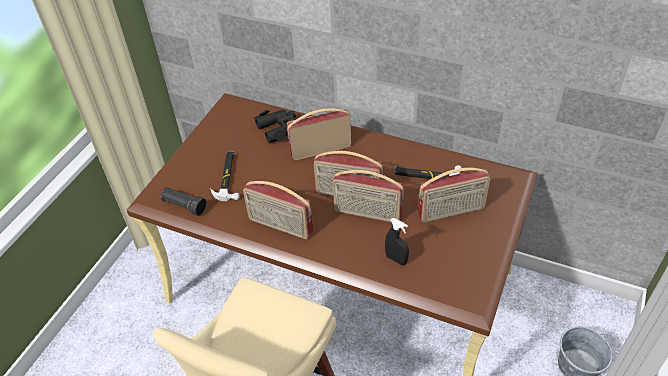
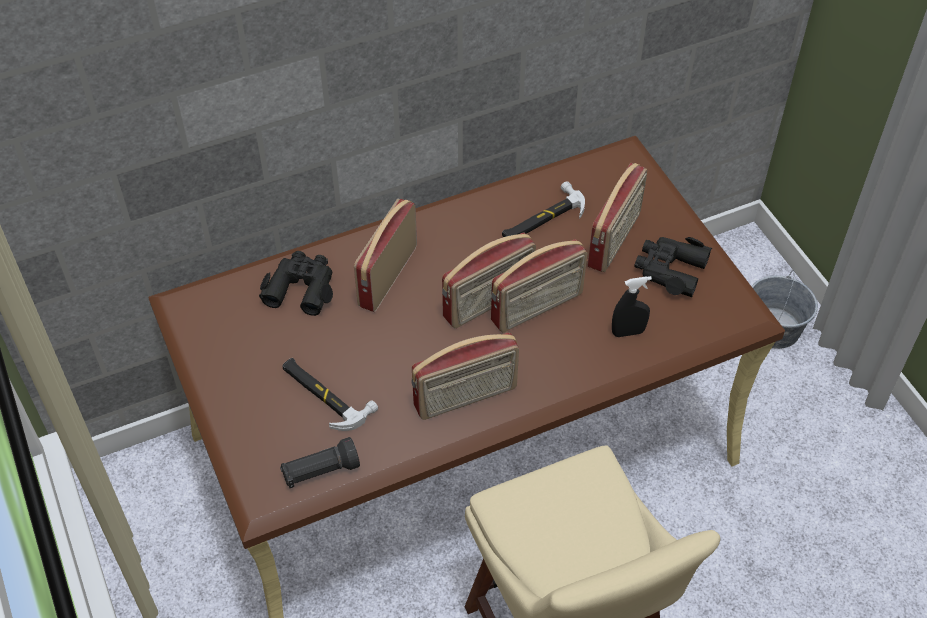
camera: 50 degrees left, 5 degrees up
(461, 248) = (670, 270): none -> black binoculars

